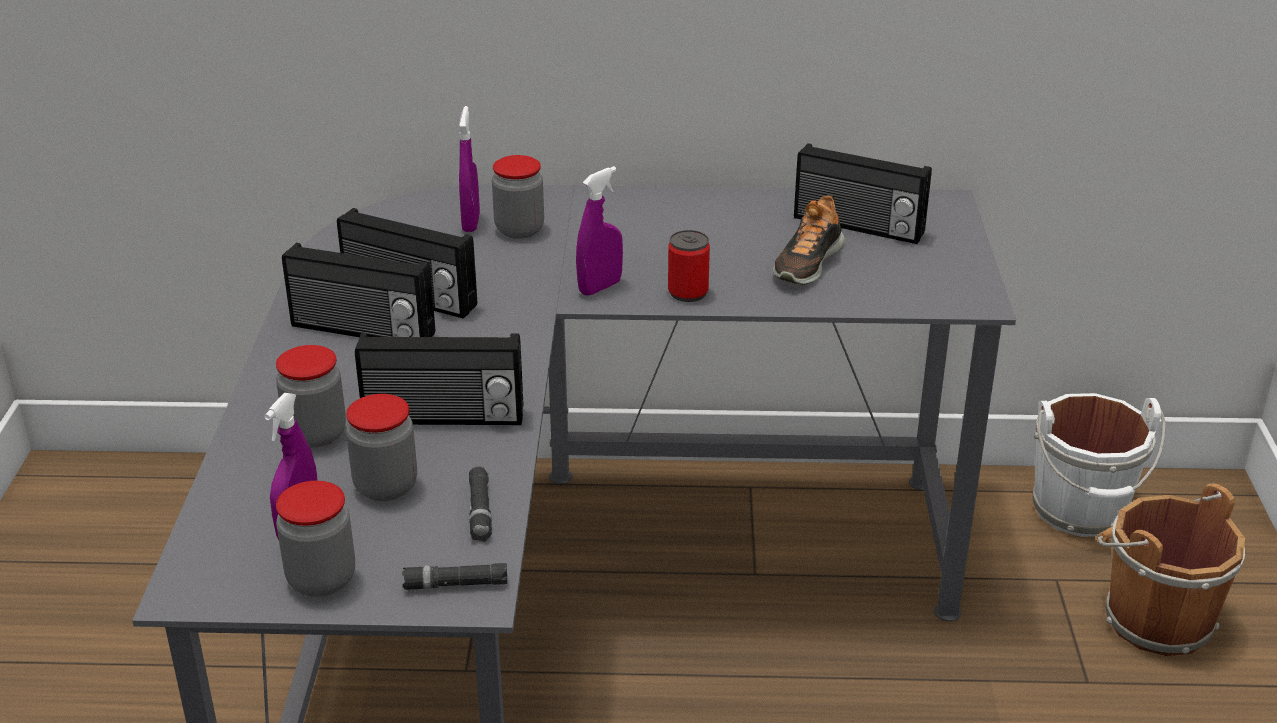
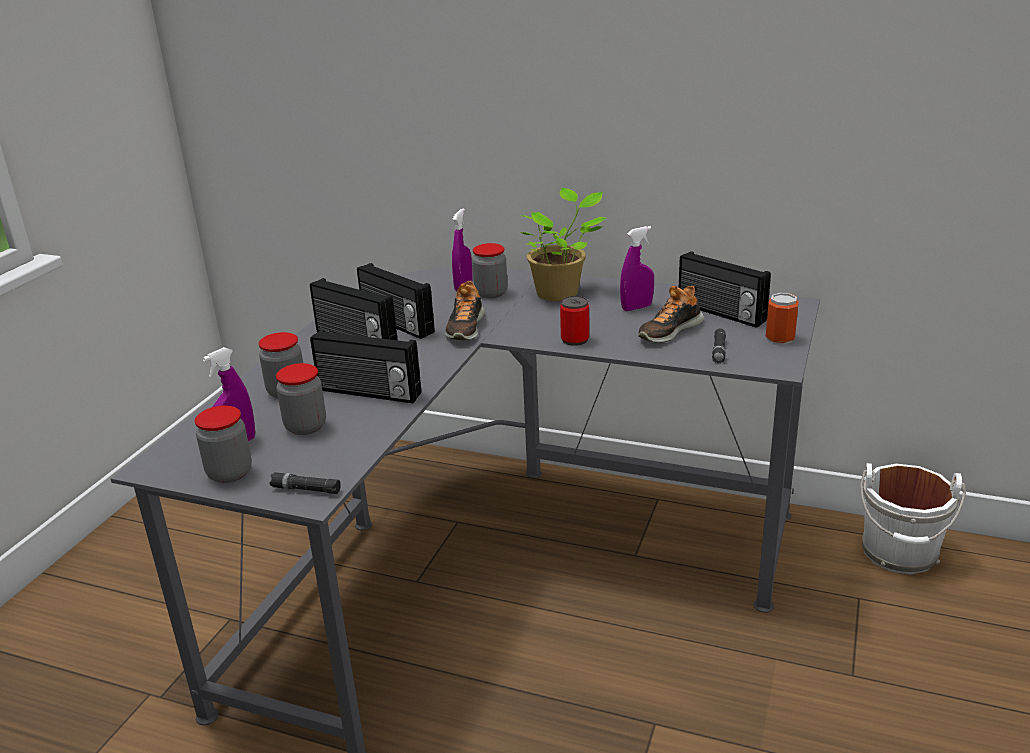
camera: 20 degrees right, 5 degrees down
(480, 511) = (351, 449): black flashlight -> black flashlight (719, 351)
(518, 292) = (465, 328): none -> shoe
(600, 287) = (519, 331): purple spray bottle -> purple spray bottle (636, 308)
(620, 218) = (560, 293): none -> potted plant
(955, 257) = (780, 338): none -> can
(1153, 618) = (926, 640): brown bucket -> none

